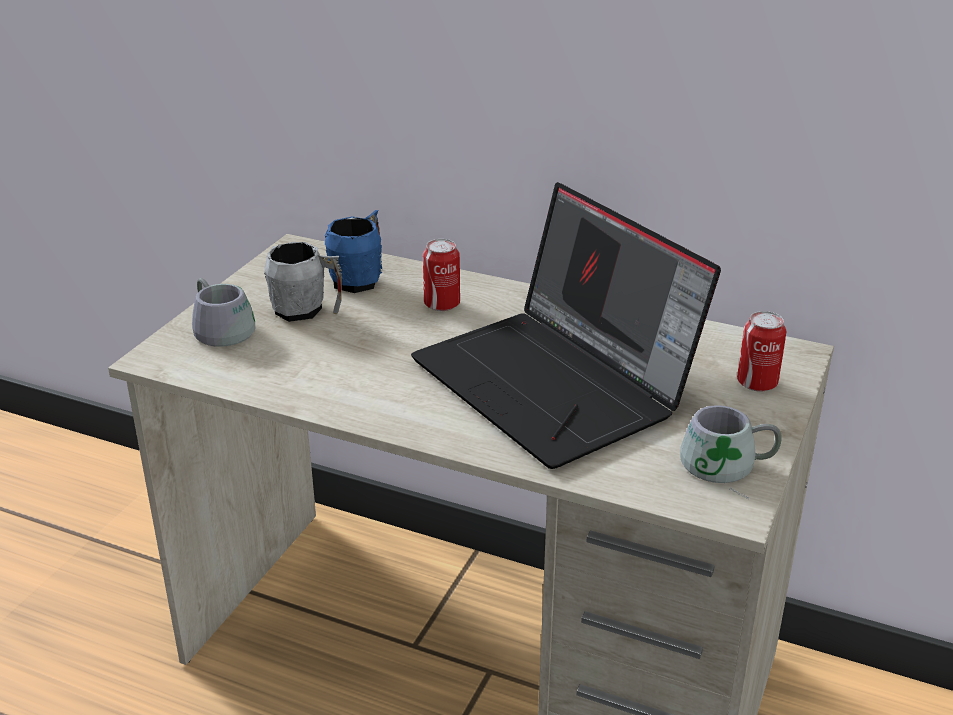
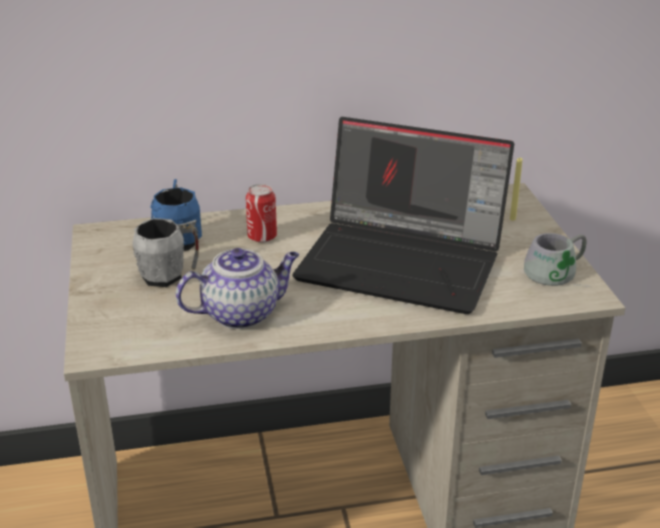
camera: 35 degrees left, 0 degrees up
(226, 326) = (122, 308): grey mug -> none
(322, 374) = (242, 313): none -> teapot
(757, 383) = (512, 219): can -> yellow candle

